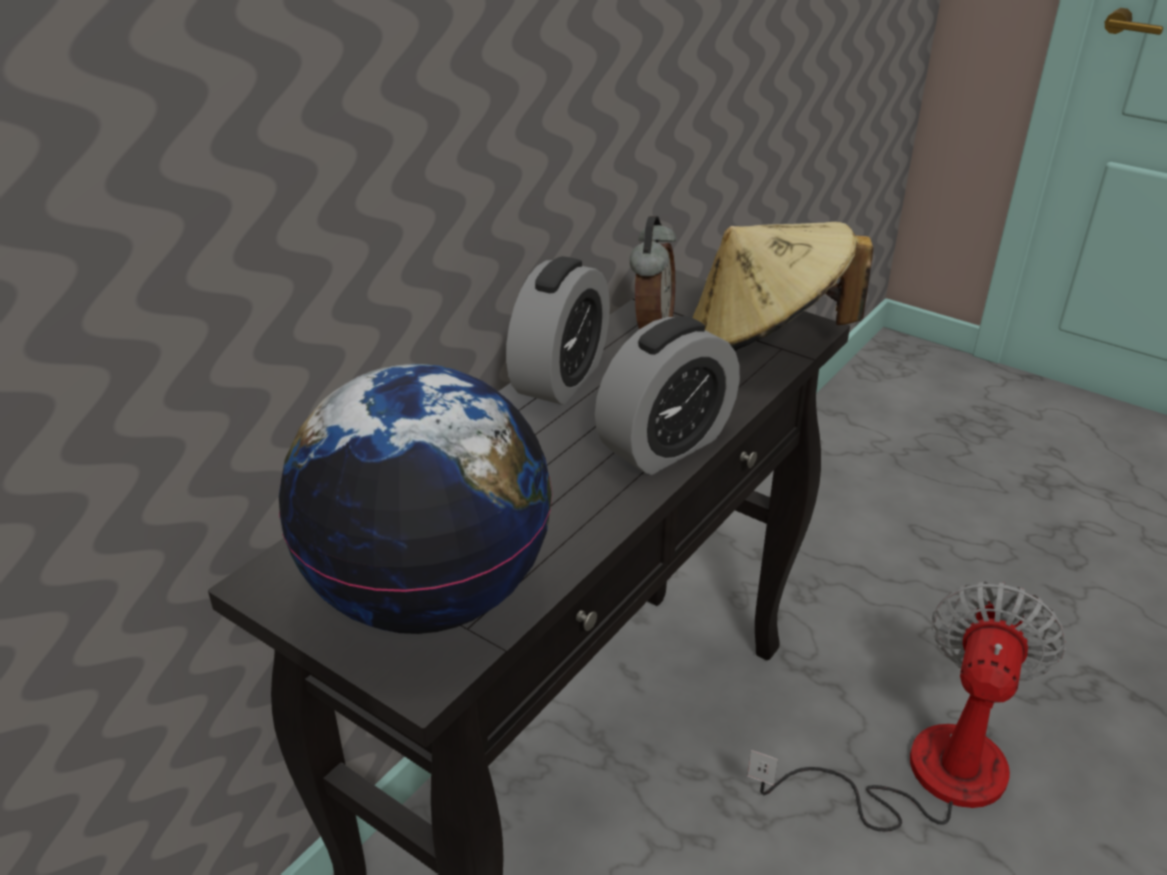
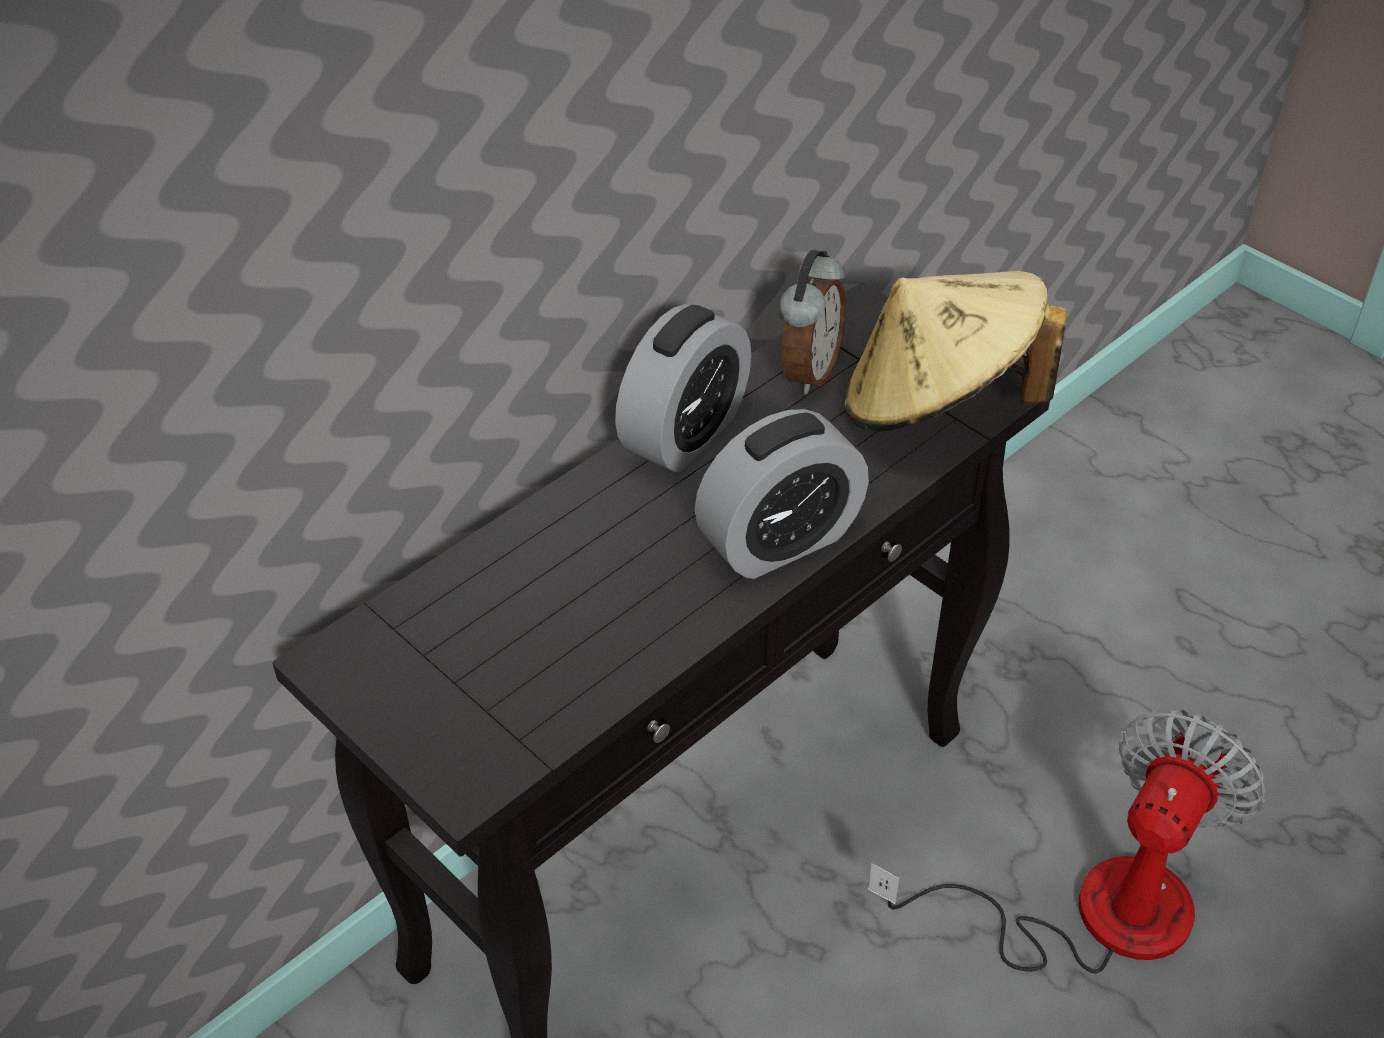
camera: 10 degrees right, 10 degrees up
(429, 594) = (488, 696): globe -> none

